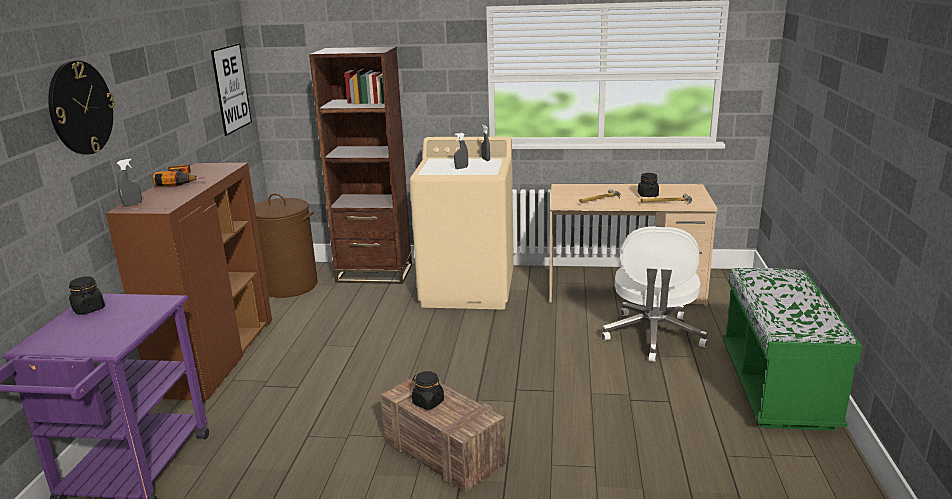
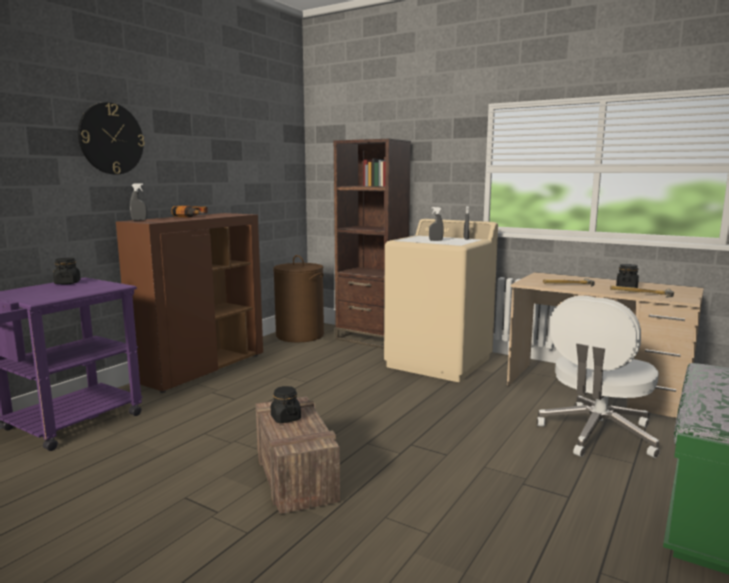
camera: 25 degrees right, 10 degrees down
(231, 88) = (280, 169): picture -> none

